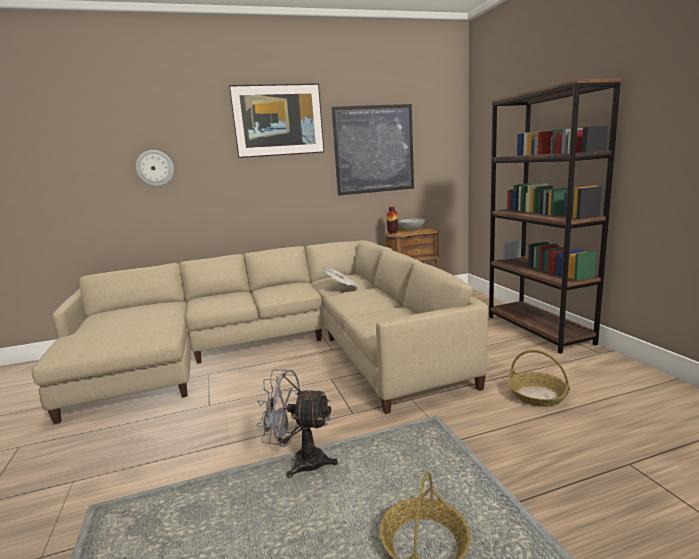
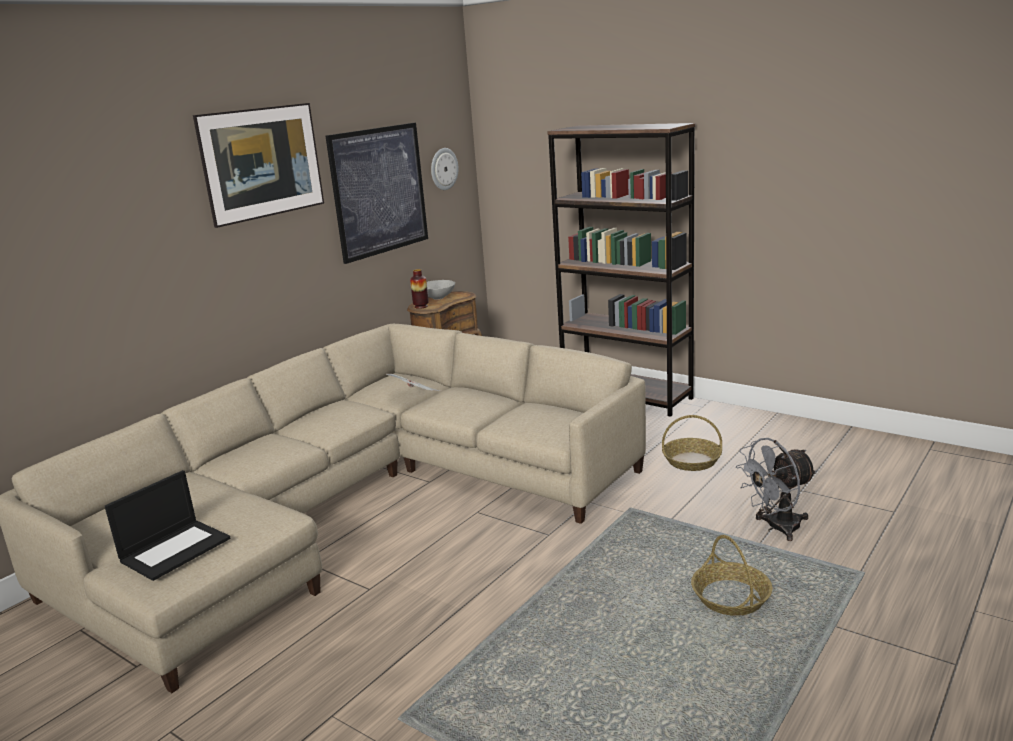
camera: 35 degrees left, 5 degrees up
(95, 336) = (175, 549): none -> laptop
(155, 168) = (96, 262): wall clock -> wall clock (443, 169)
(300, 462) = (558, 591): grey fan -> grey fan (776, 528)

